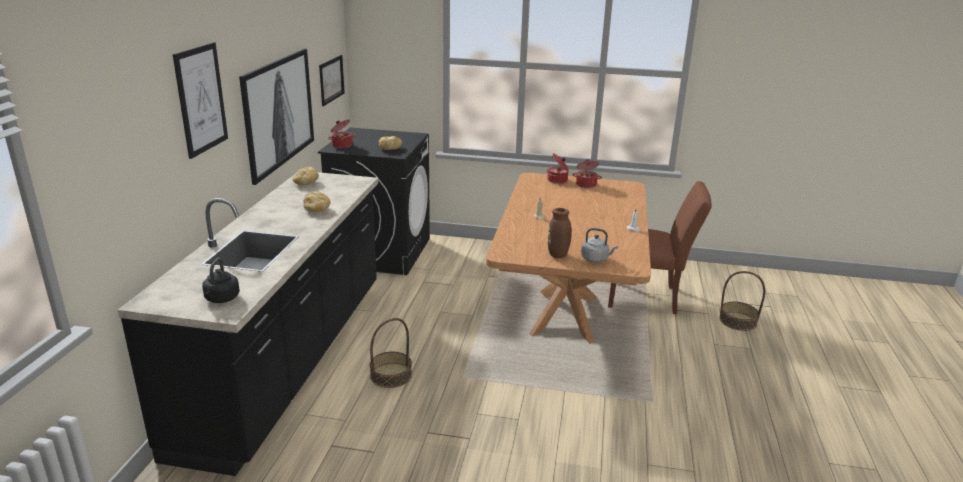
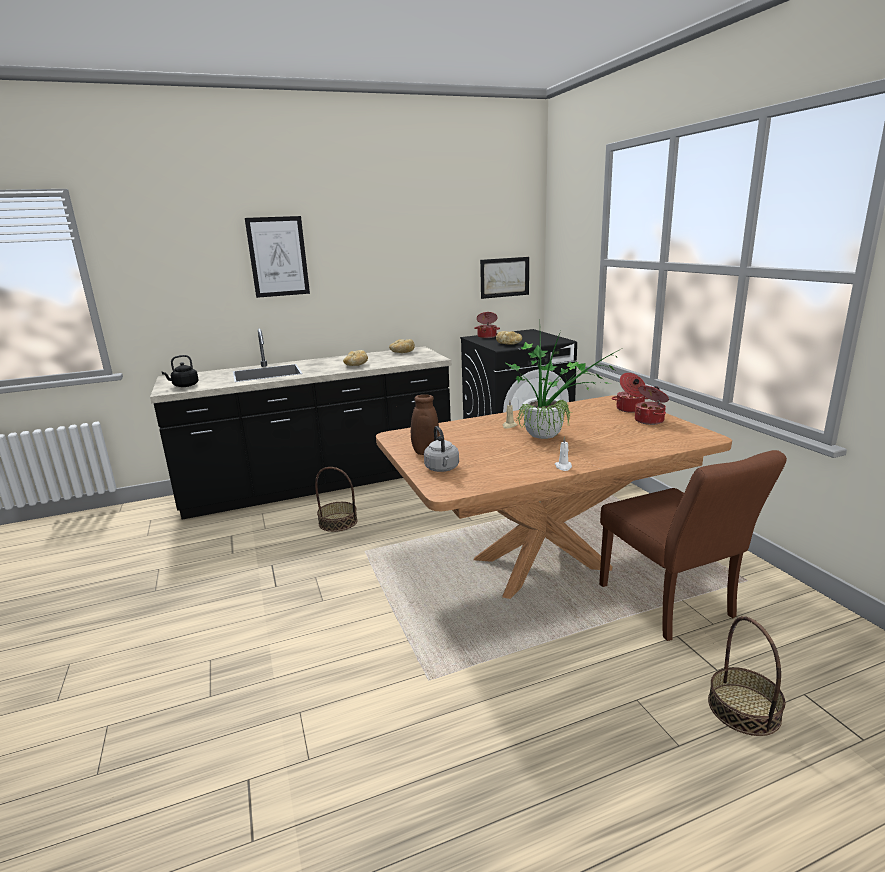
camera: 60 degrees right, 5 degrees down
(277, 112) = (395, 288): picture -> none
(576, 214) = (551, 436): none -> potted plant

